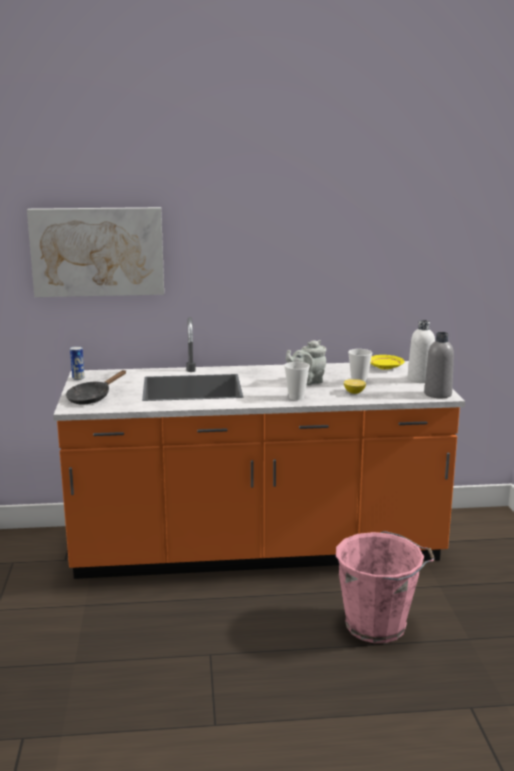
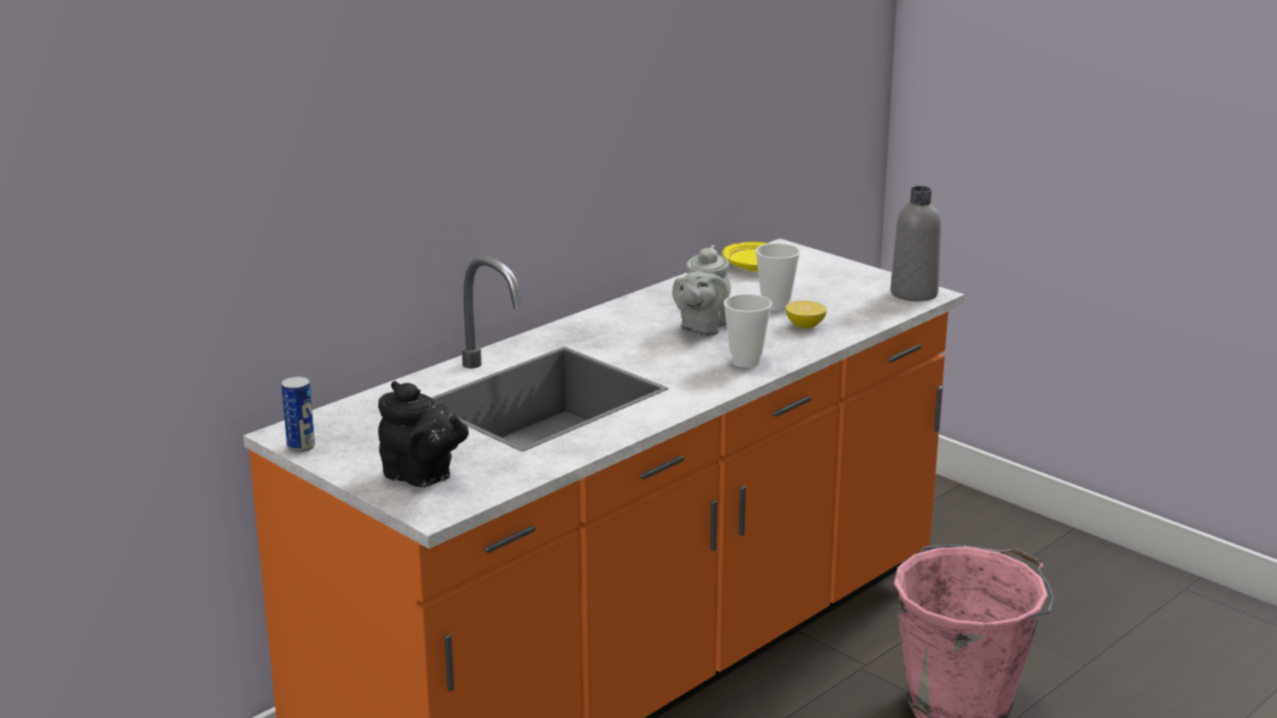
camera: 40 degrees left, 5 degrees up
(92, 398) = (422, 477): black frying pan -> black teapot
(97, 251) = (275, 156): picture -> none
(420, 379) = (843, 275): white bottle -> none

